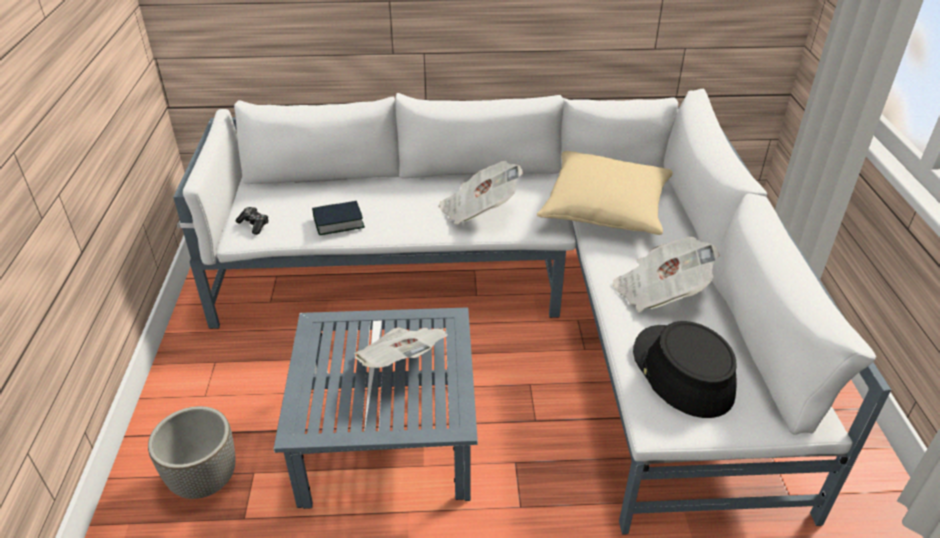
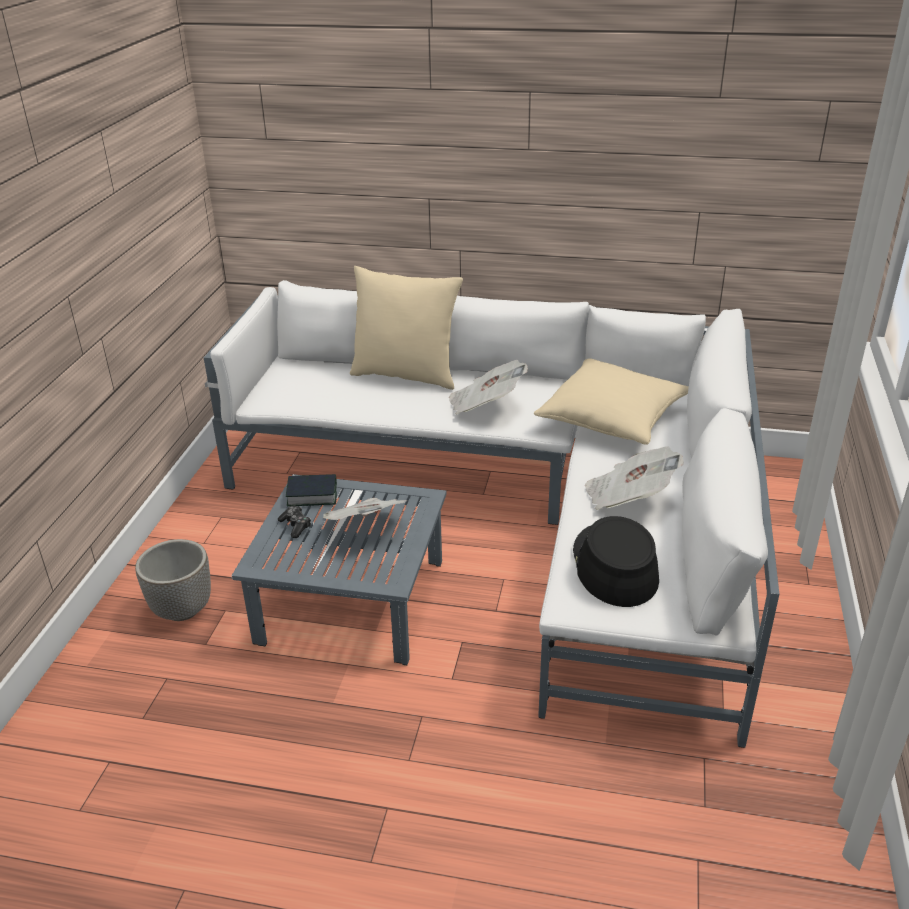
camera: 15 degrees right, 5 degrees down
(254, 224) = (274, 394): game controller -> game controller (296, 526)
(338, 222) = (350, 400): book -> book (312, 495)
(385, 187) = (406, 375): none -> beige pillow

